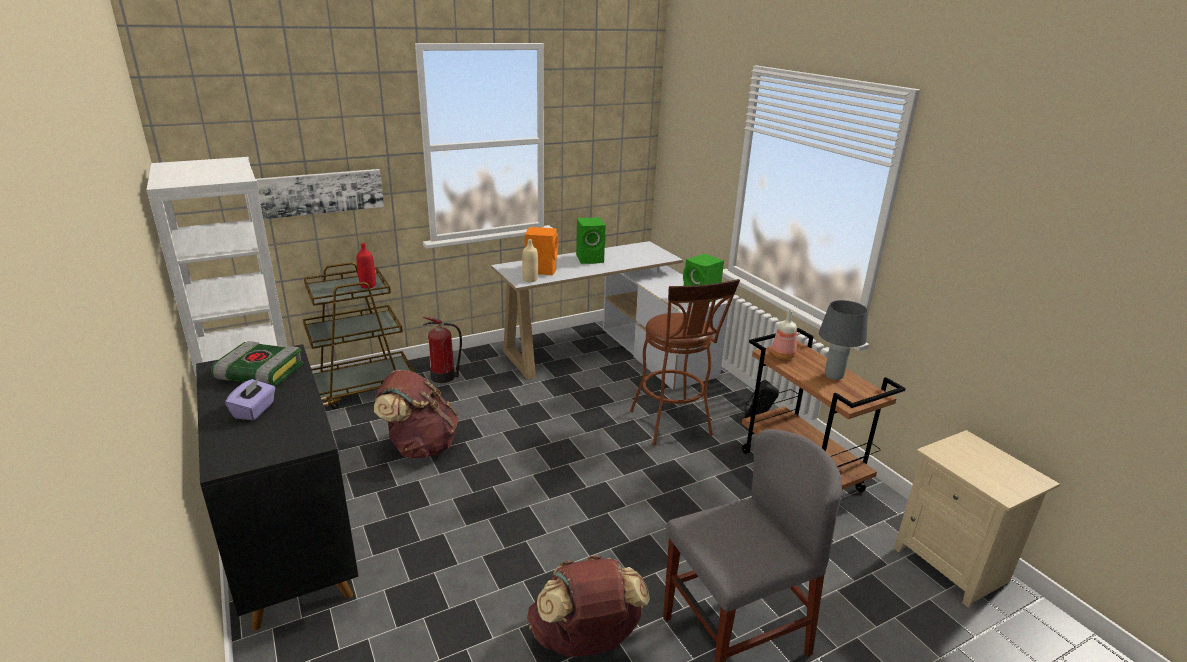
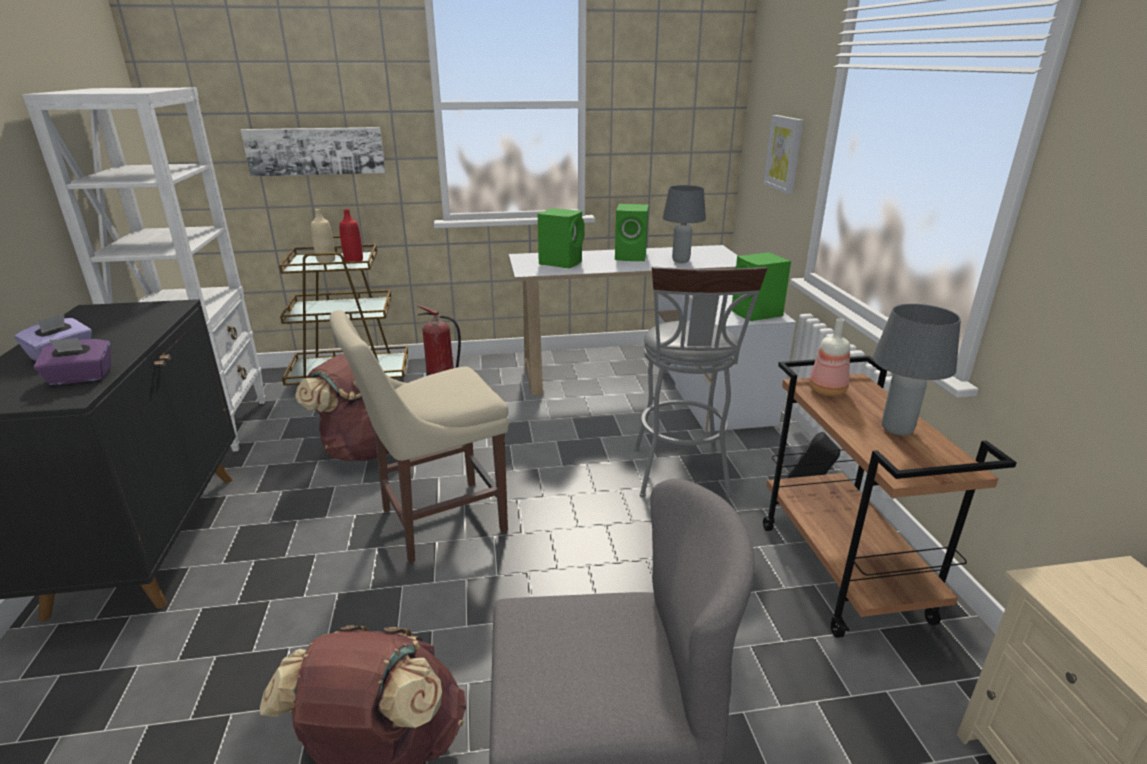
camera: 20 degrees right, 0 degrees up
(258, 373) = (118, 320): book -> none
(300, 426) = (81, 378): none -> purple tissue box
(519, 490) = (436, 521): none -> beige chair
(530, 279) = (539, 270): beige bottle -> beige bottle (326, 260)
(541, 269) = (561, 262): orange speaker -> green speaker
(629, 260) = (680, 261): none -> grey table lamp
(673, 426) = (681, 477): brown stool -> grey stool
(700, 177) = (784, 153): none -> picture

